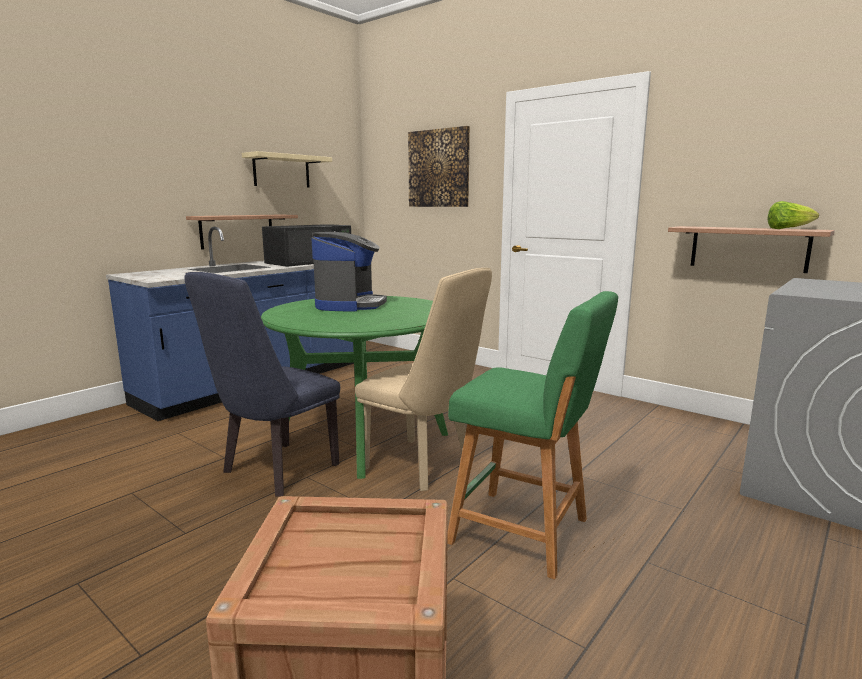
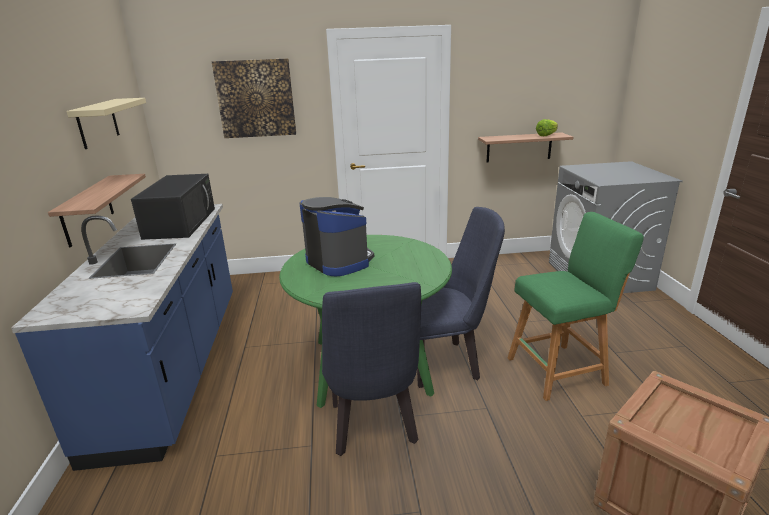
camera: 45 degrees left, 10 degrees up
(425, 466) = (447, 362): beige chair -> blue chair

